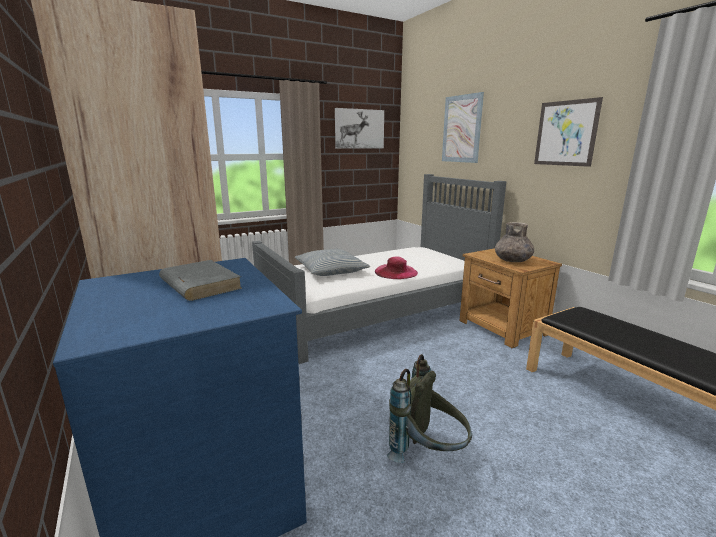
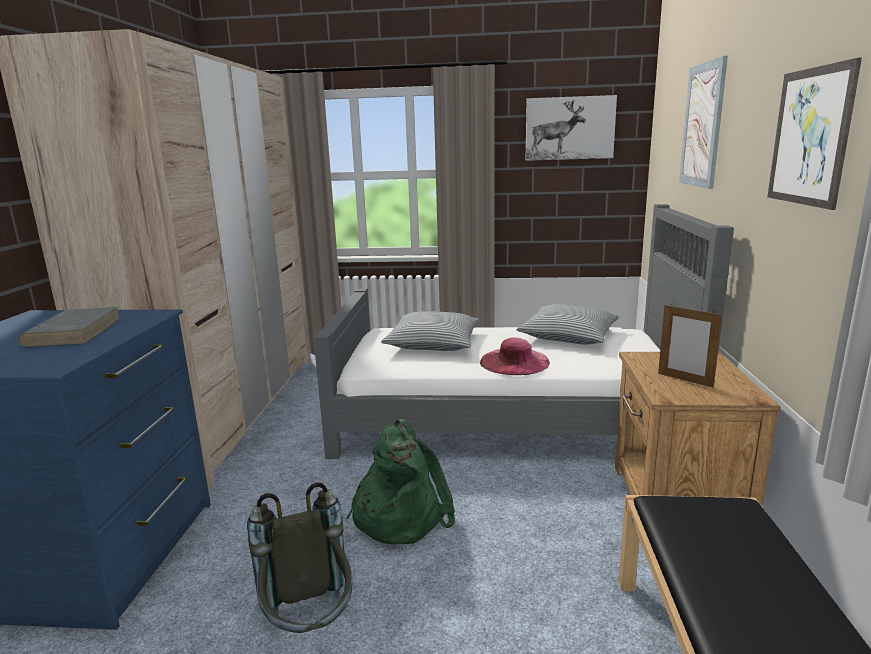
camera: 35 degrees right, 0 degrees up
(391, 378) = (400, 515): none -> green backpack
(398, 254) = (569, 335): none -> pillow
(512, 260) = (685, 380): grey vase -> picture frame

